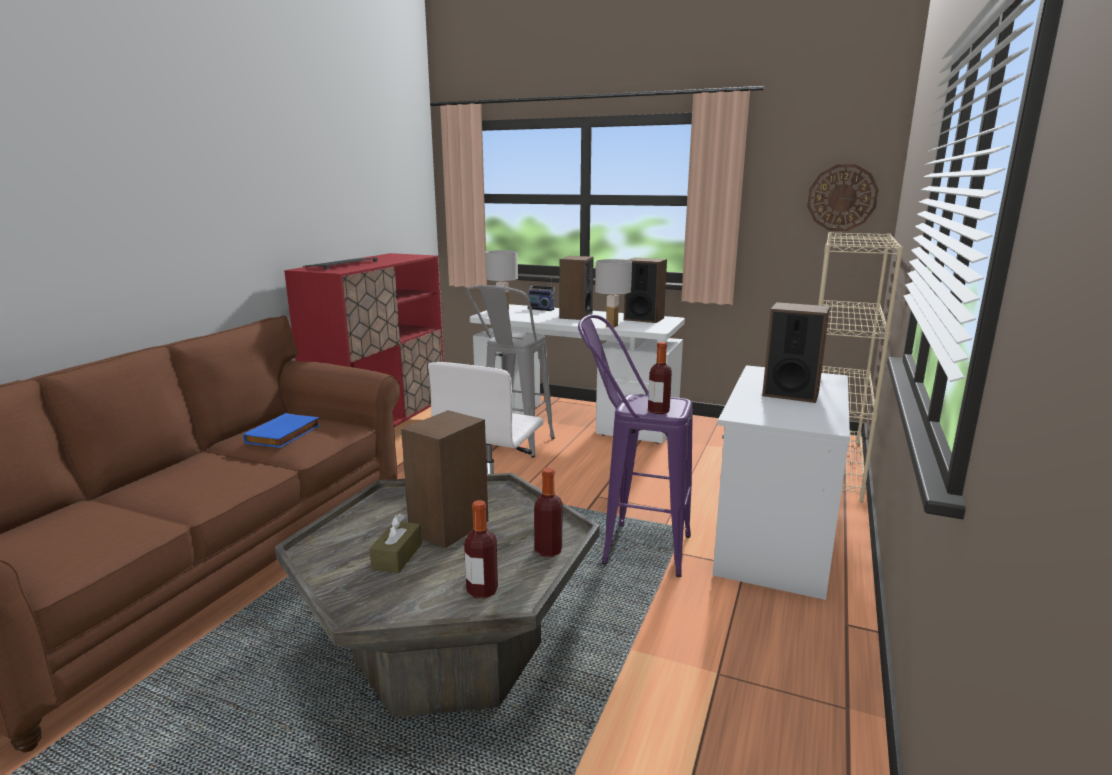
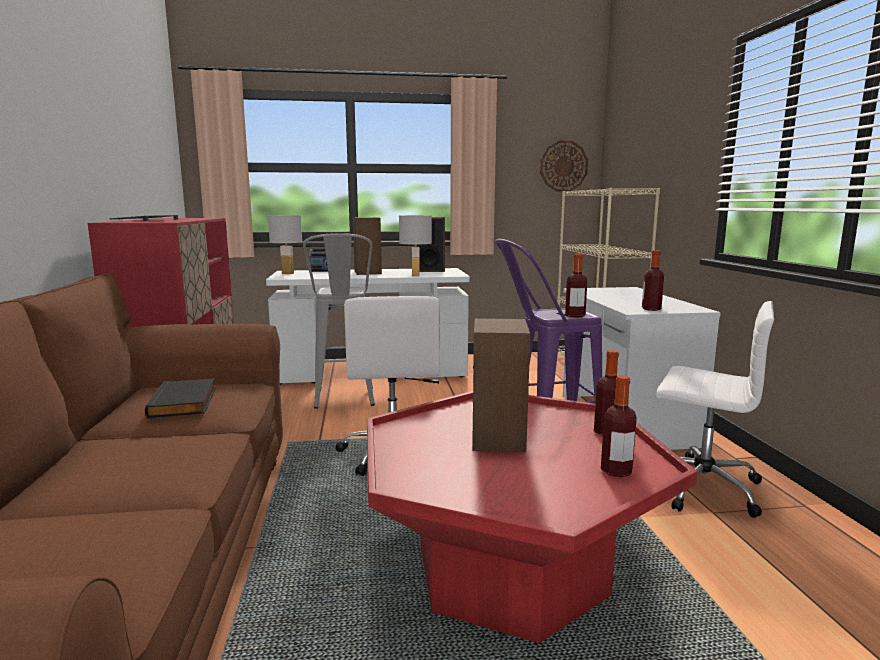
camera: 30 degrees left, 5 degrees down
(284, 435) = (185, 402): blue book -> black book
(397, 556) = (497, 469): brown tissue box -> none
(447, 651) = (508, 571): grey coffee table -> red coffee table
(747, 641) = (699, 486): none -> white office chair
(768, 416) = (651, 309): none -> bottle
(790, 393) = (631, 297): speaker -> none

